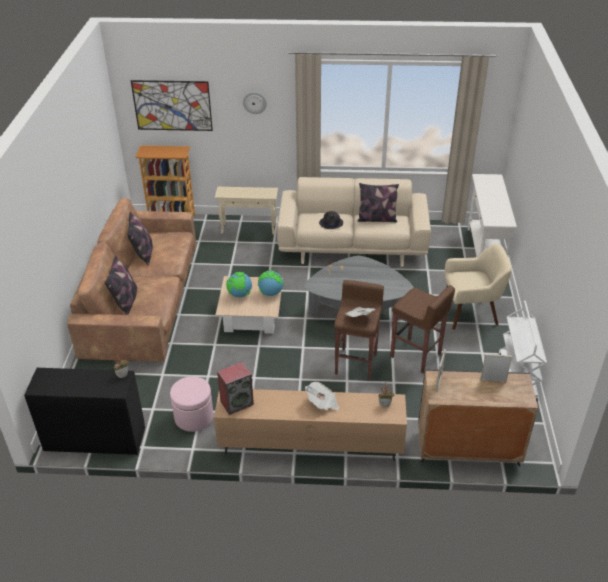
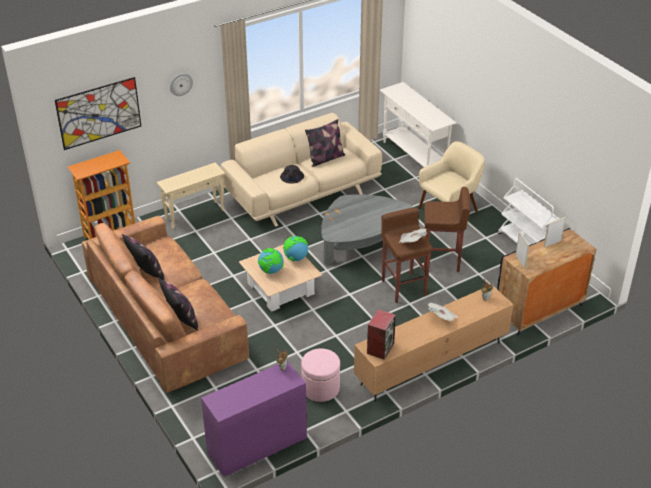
camera: 35 degrees left, 0 degrees up
(94, 439) = (257, 445): black desk -> purple desk

